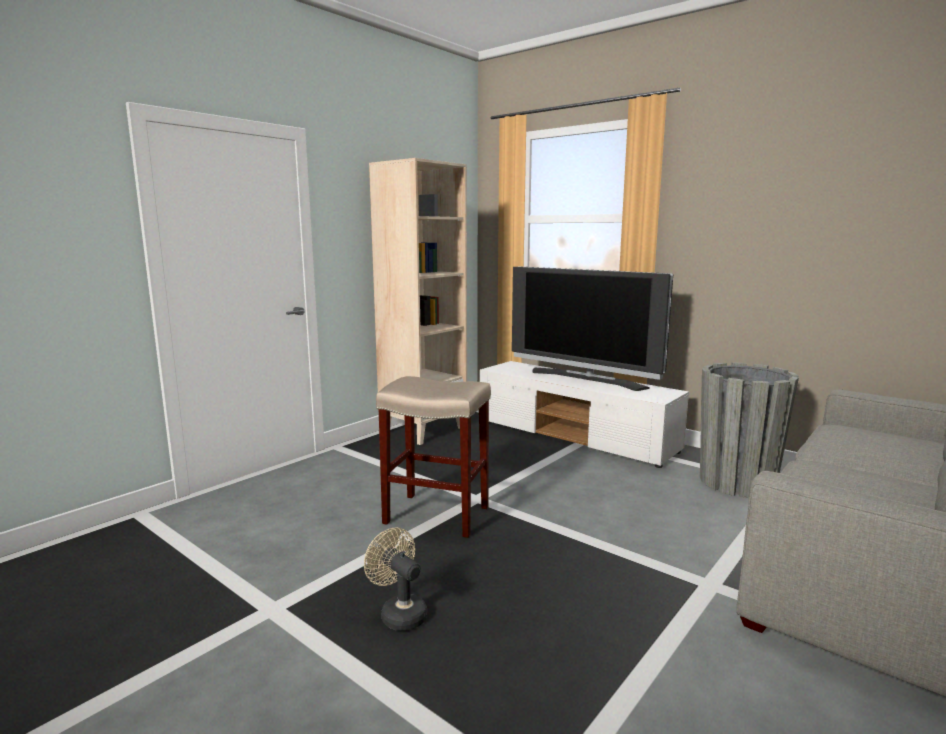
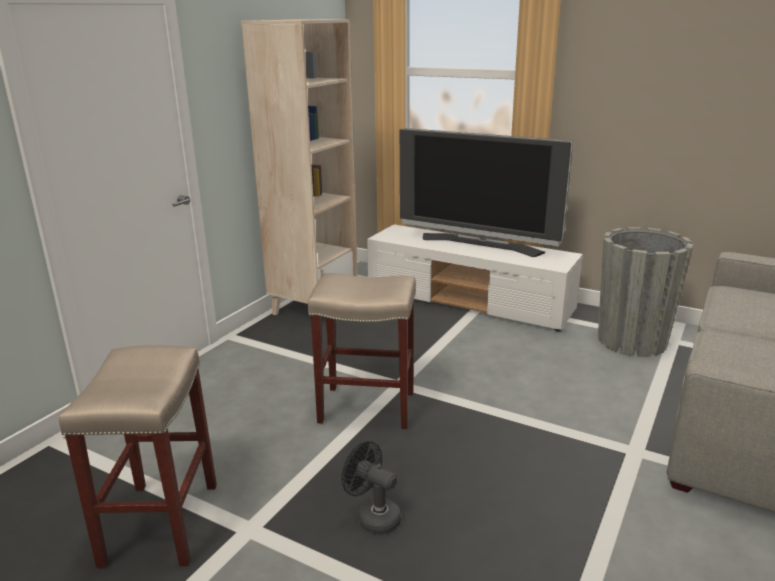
camera: 10 degrees left, 10 degrees up
(193, 592) = (161, 522): none -> beige stool
(399, 613) = (373, 517): beige fan -> black fan

